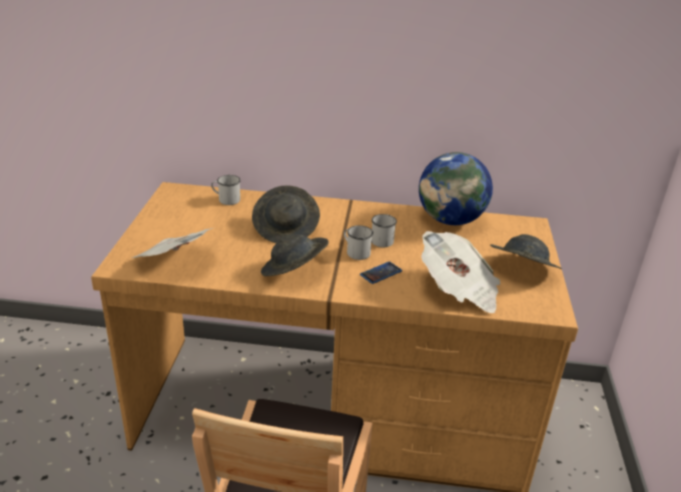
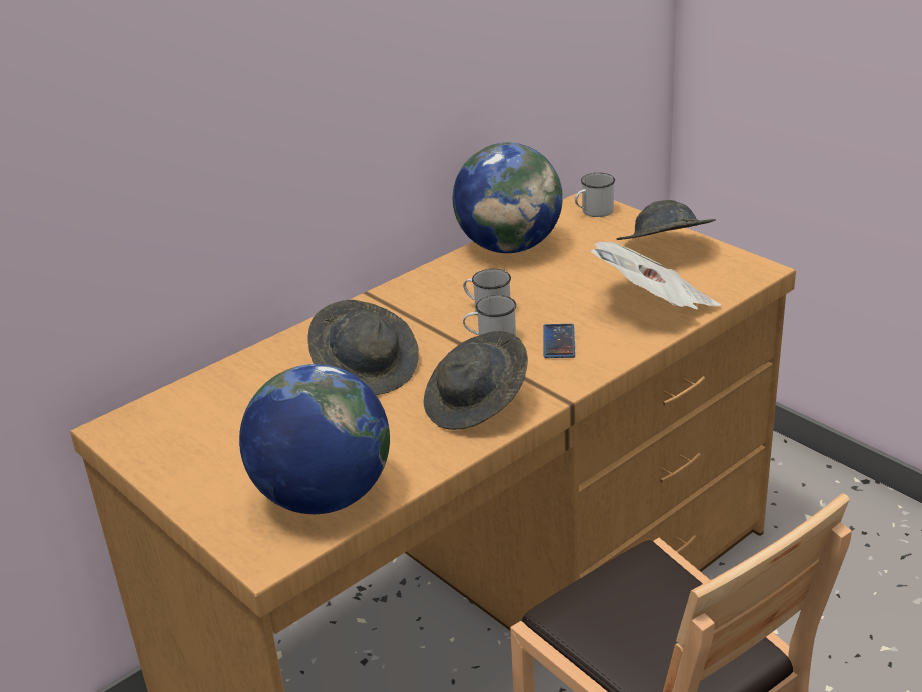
camera: 45 degrees left, 0 degrees up
(175, 262) = (323, 497): newspaper -> globe
(226, 199) = (216, 390): white mug -> white mug (593, 212)

